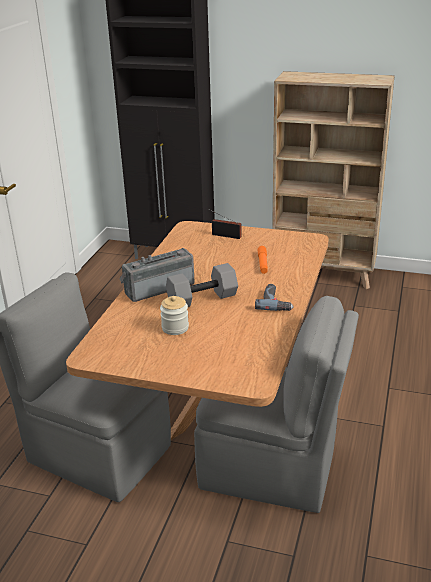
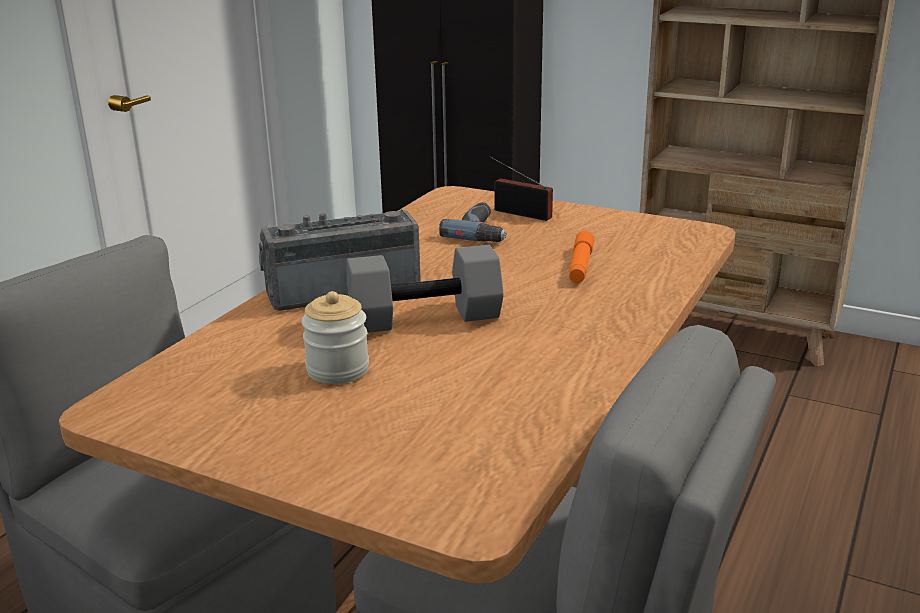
camera: 10 degrees right, 5 degrees down
(276, 302) = (585, 340): power drill -> power drill (483, 231)

